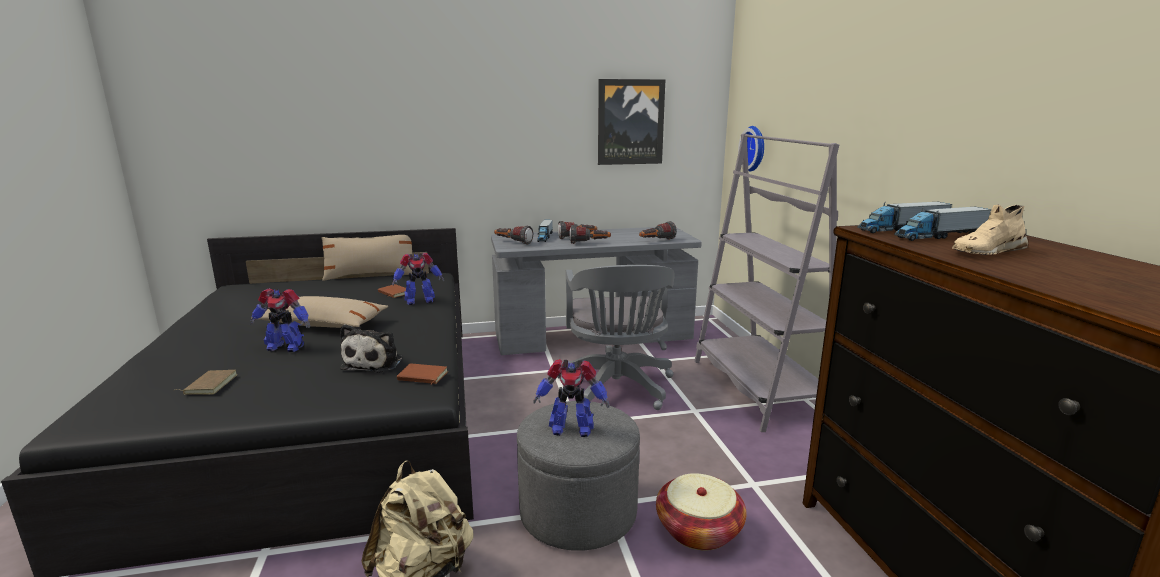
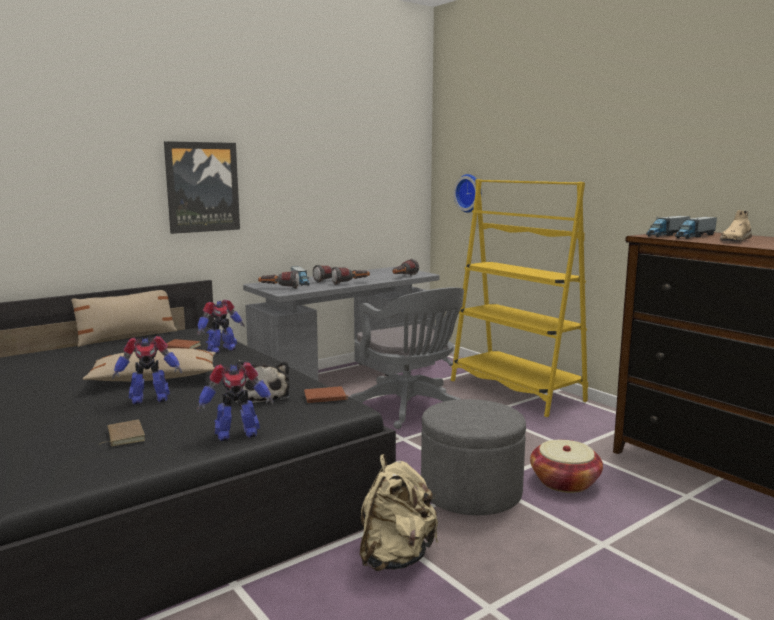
camera: 25 degrees left, 5 degrees down
(571, 429) = (472, 415): toy robot -> toy robot (236, 434)
(630, 122) = (359, 172): picture -> picture (202, 187)
(758, 389) = (516, 391): grey bookcase -> yellow bookcase

